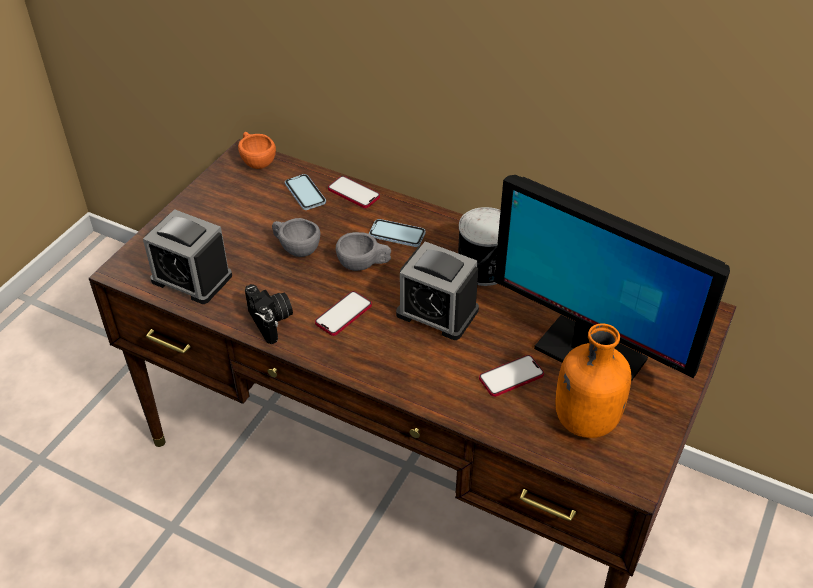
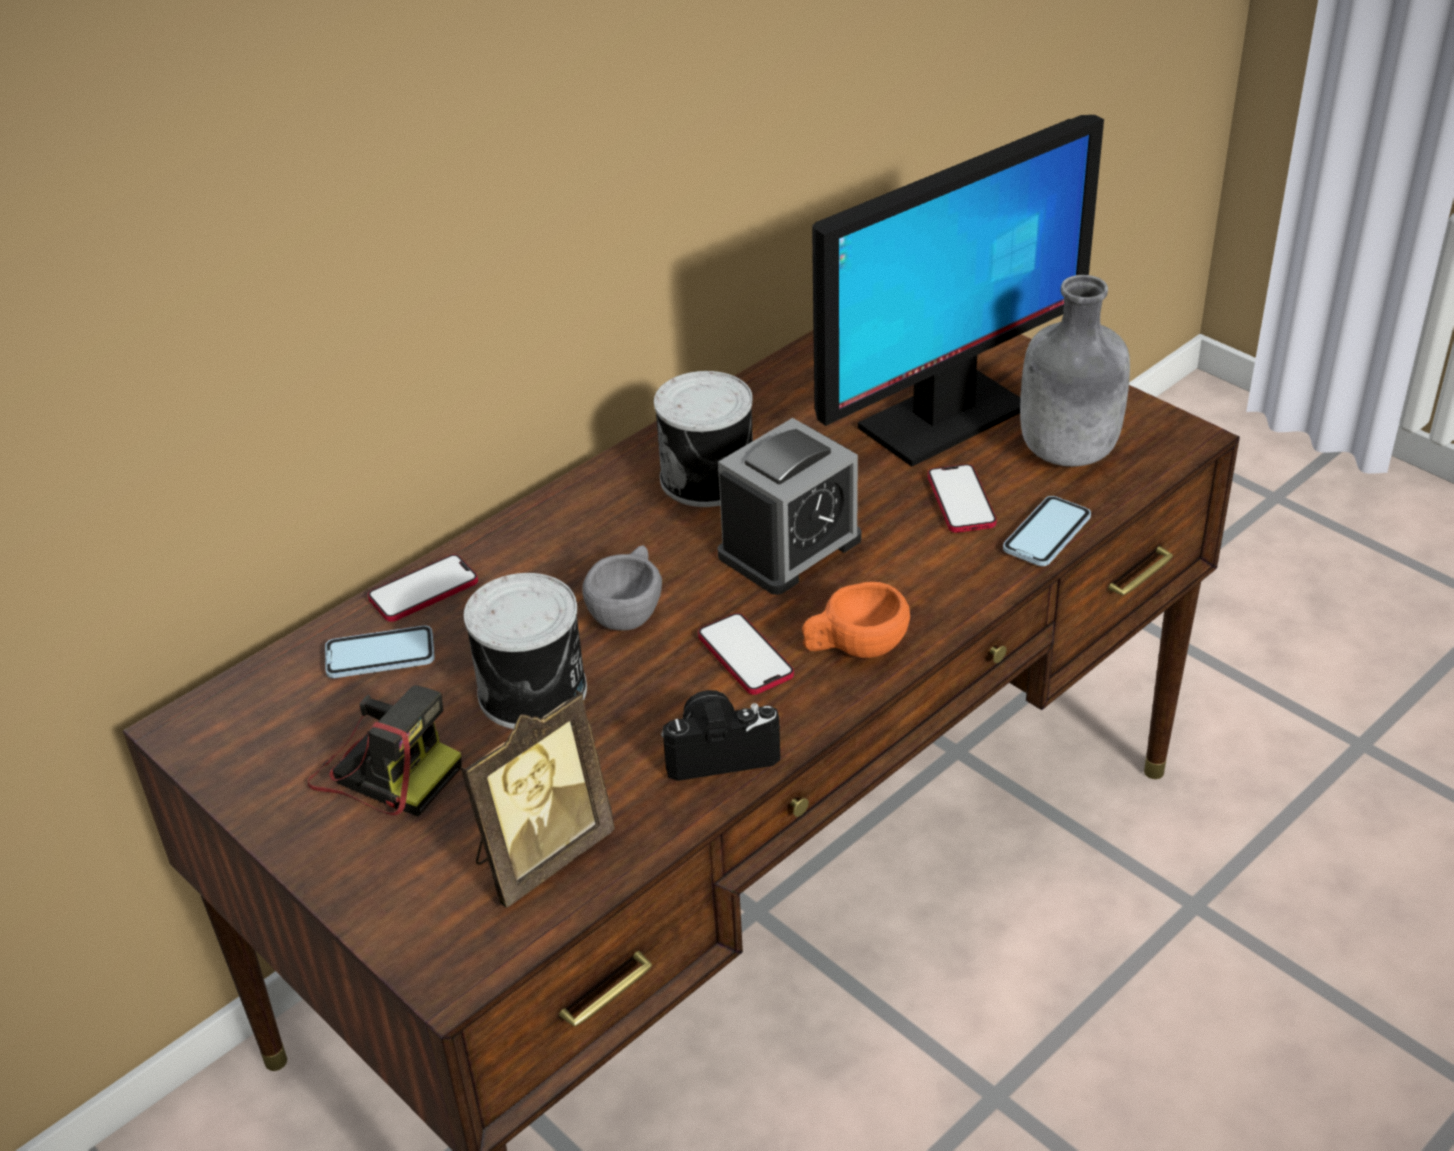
camera: 70 degrees left, 5 degrees down
(192, 278) = (540, 855): alarm clock -> picture frame
(233, 216) = (385, 769): none -> camera
(256, 161) = (223, 711): orange cup -> orange cup (854, 648)
(296, 248) = (535, 691): grey cup -> can
(397, 234) = (572, 557): phone -> phone (1046, 534)
(584, 421) = (1067, 453): orange bottle -> grey bottle

